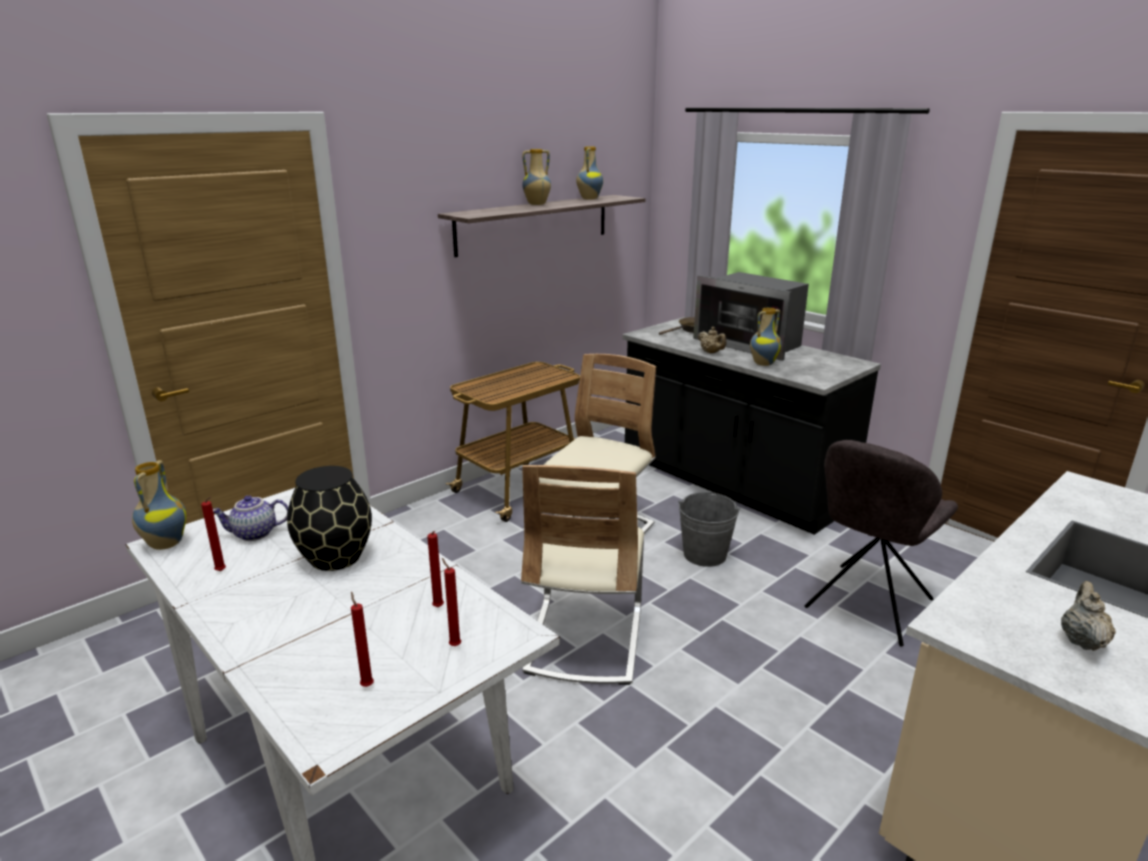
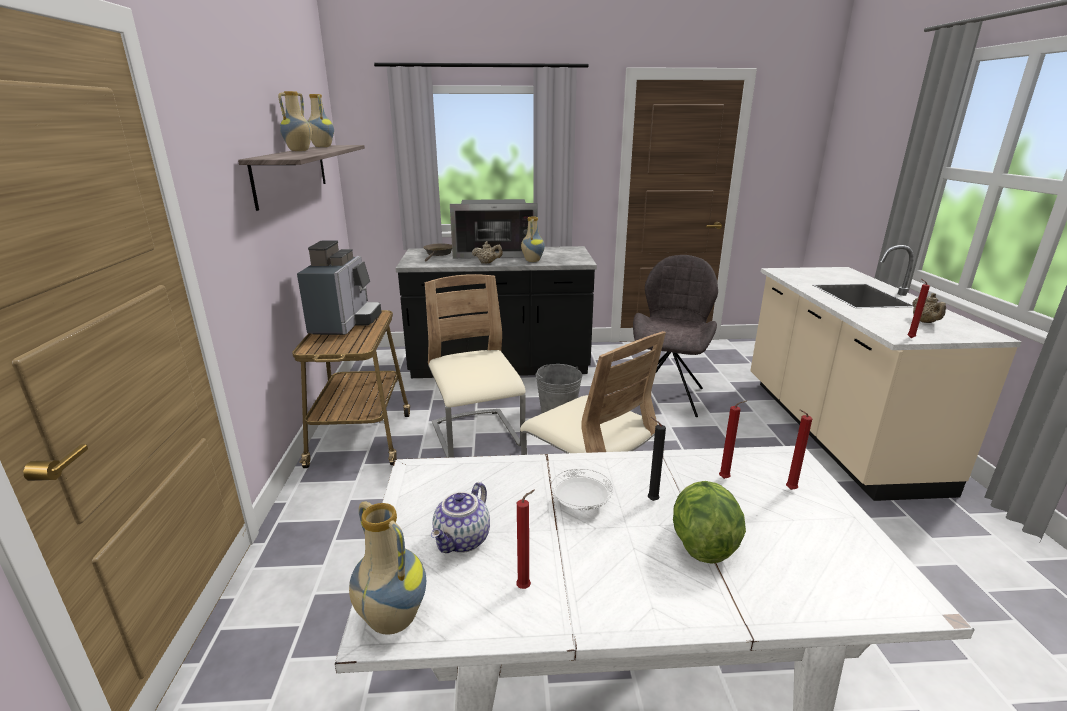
camera: 50 degrees left, 0 degrees up
(325, 622) = (702, 544): none -> lettuce
(335, 558) = (581, 503): black vase -> white plate
(366, 685) = (826, 550): red candle -> red candle (909, 338)
(367, 583) = (651, 500): none -> black candle
(526, 375) = (345, 323): none -> coffee machine
(866, 606) = (667, 396): grey chair -> grey chair turned 150 degrees counterclockwise
(1081, 640) = (925, 322): beige teapot -> beige teapot turned 150 degrees counterclockwise

